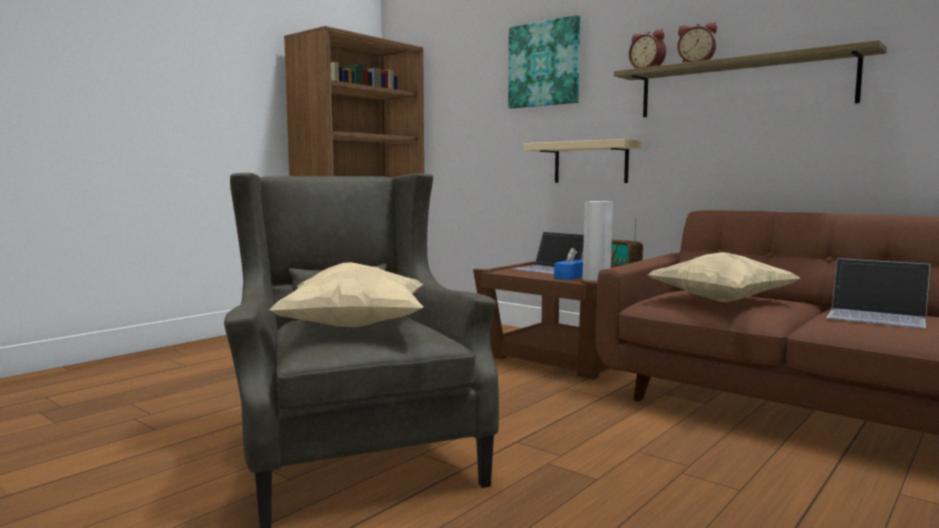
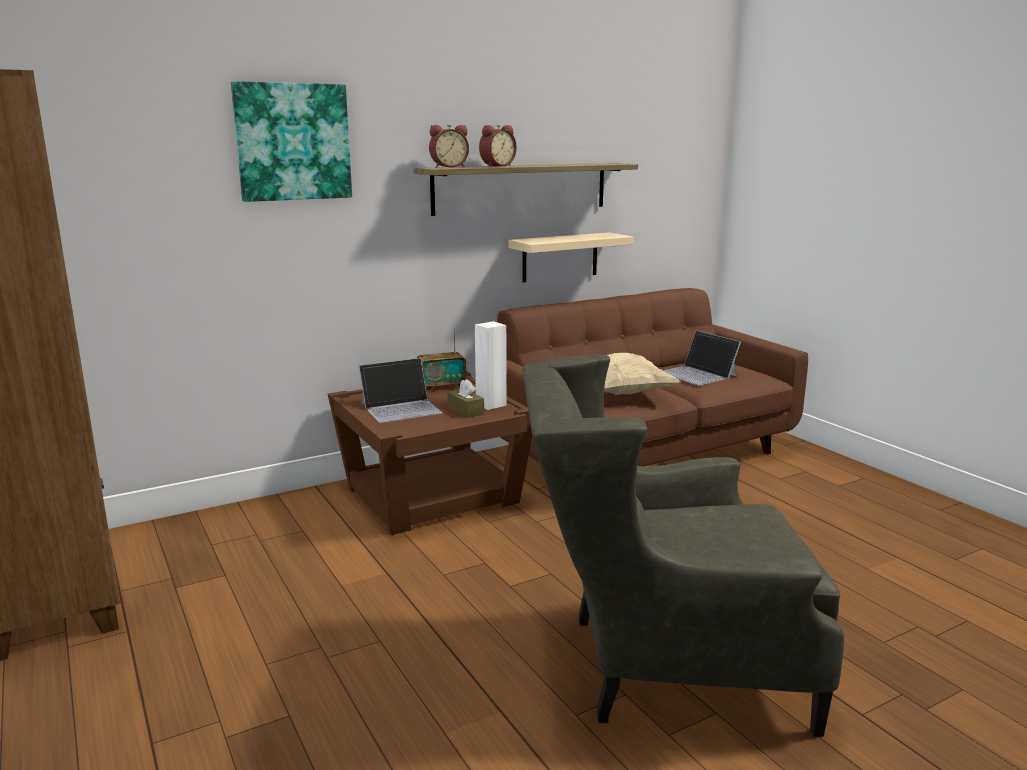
camera: 70 degrees left, 10 degrees up
(355, 327) = (725, 534): beige pillow -> none
(570, 277) = (465, 410): blue tissue box -> brown tissue box
(590, 162) = (371, 270): beige shelf -> beige shelf (560, 257)
(877, 316) = (698, 374): laptop -> laptop turned 90 degrees clockwise

